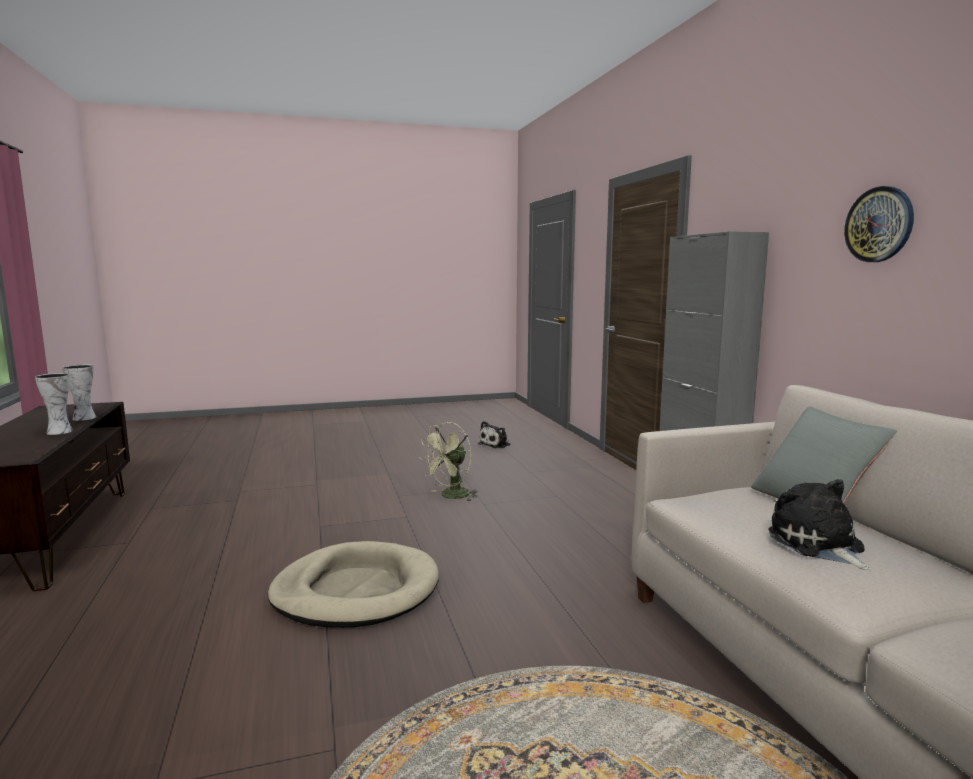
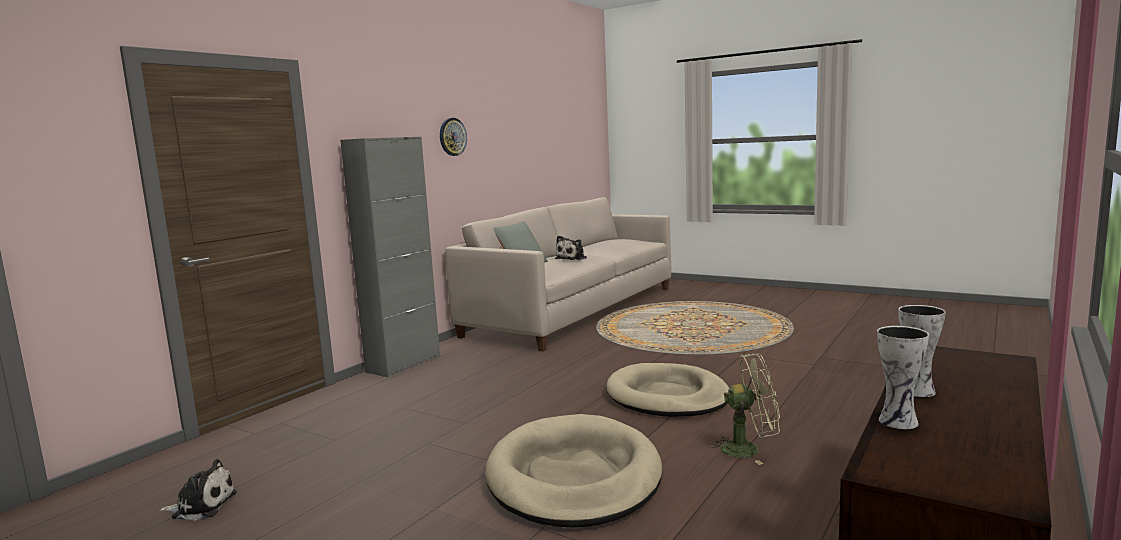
camera: 130 degrees left, 0 degrees up
(336, 504) = (574, 477): none -> beige dog bed
(451, 496) = (466, 441): green fan -> green fan (748, 449)

